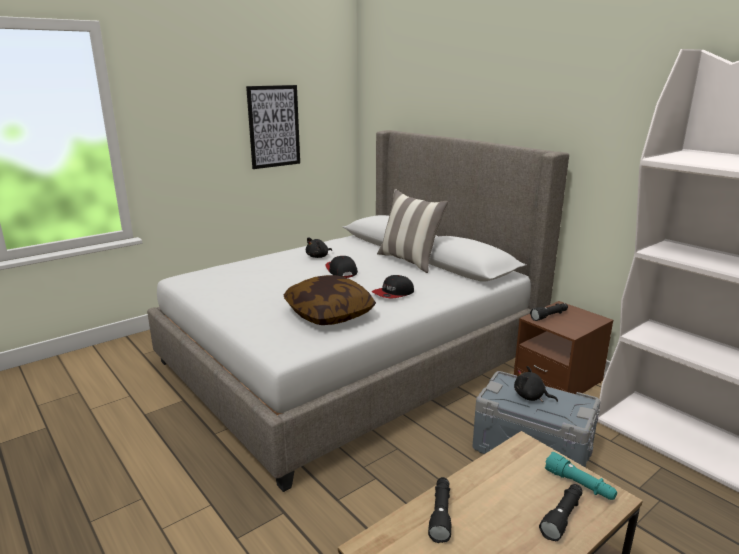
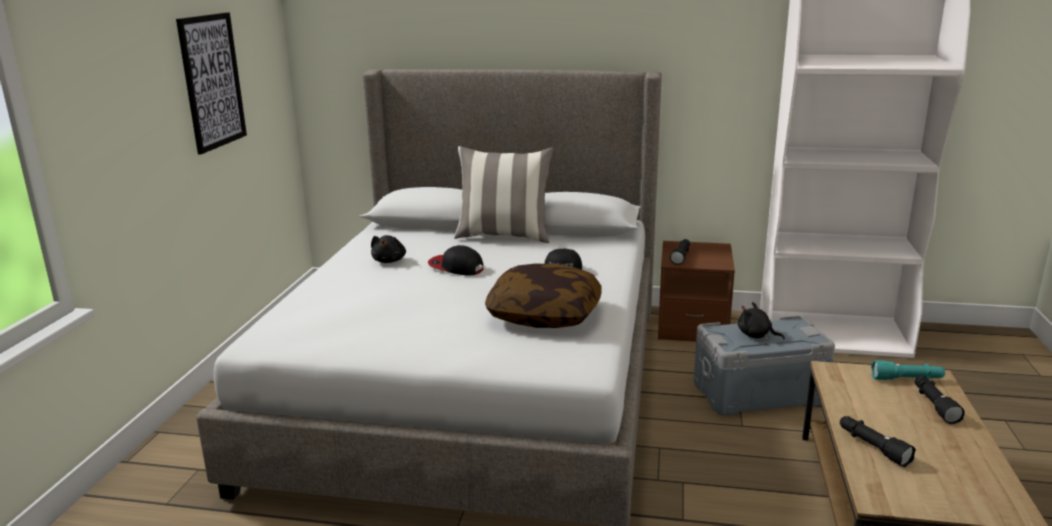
camera: 40 degrees left, 0 degrees up
(531, 397) = (756, 335): black plush toy -> black plush toy turned 45 degrees clockwise

